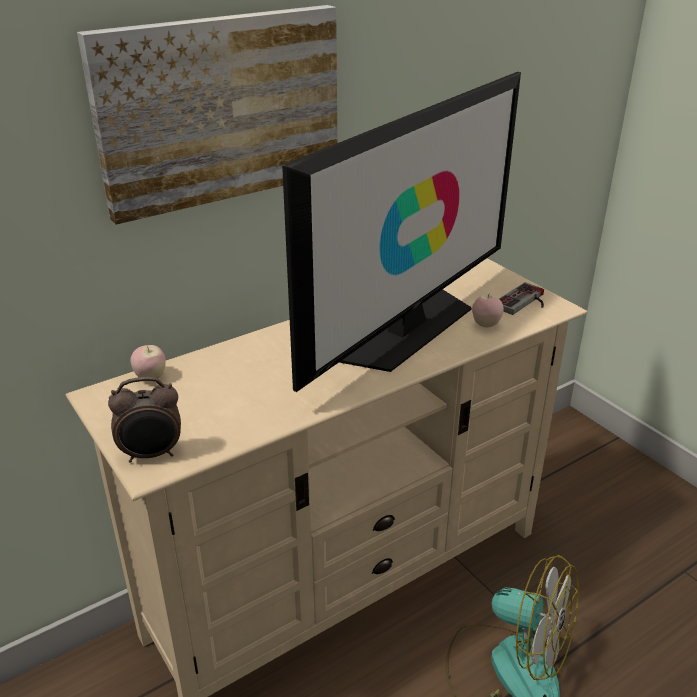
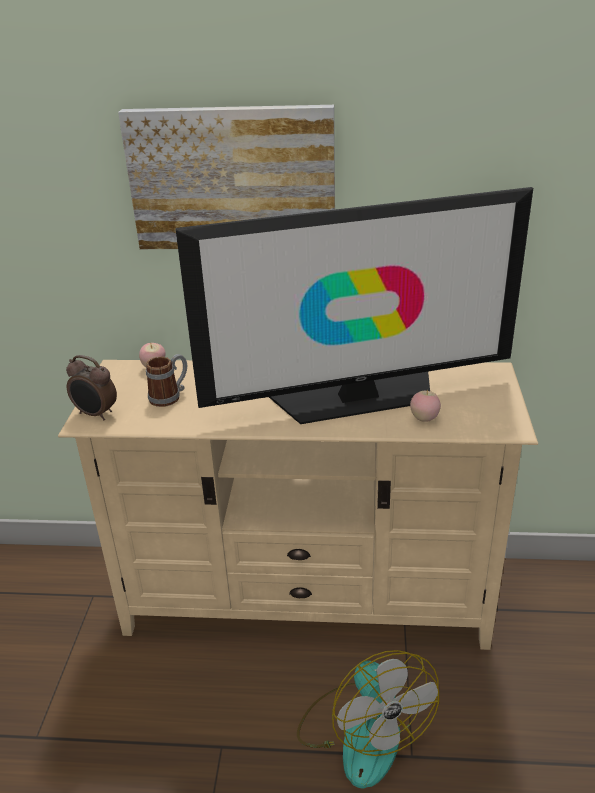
camera: 40 degrees right, 0 degrees up
(215, 399) = (170, 396): none -> mug
(524, 303) = (486, 414): game controller -> none

